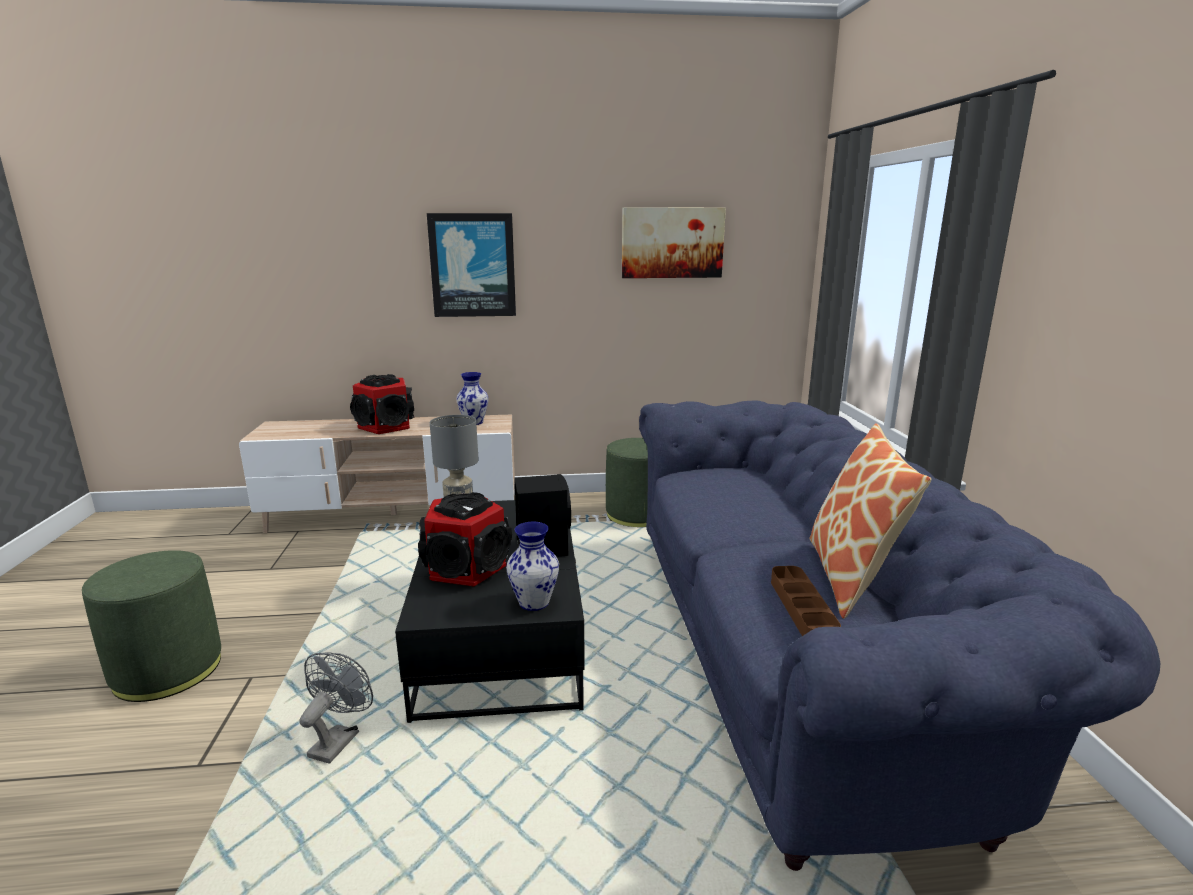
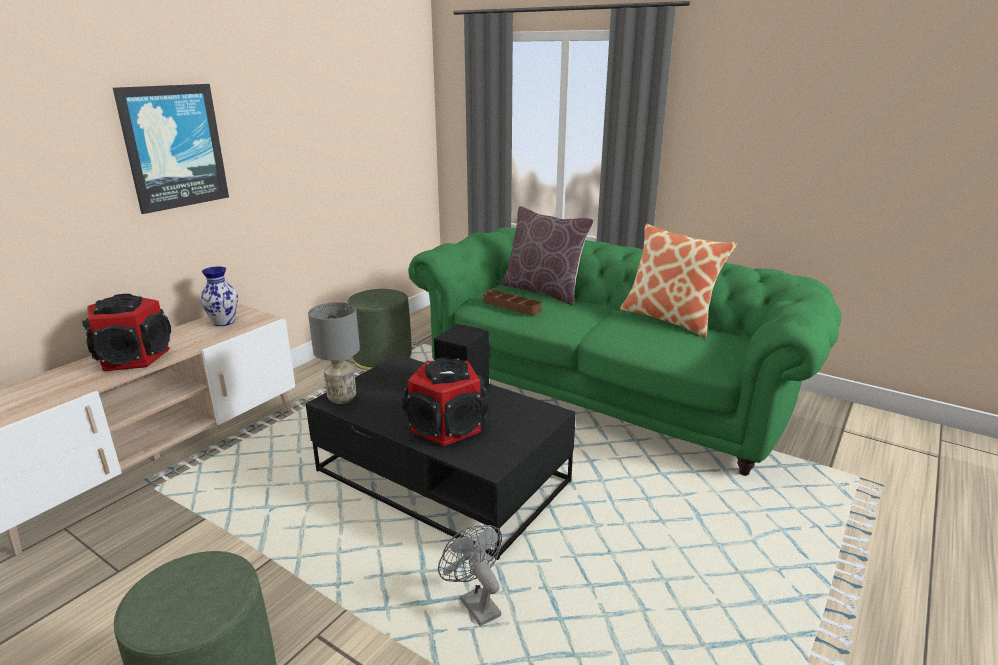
camera: 50 degrees left, 5 degrees up
(533, 603) = (533, 420): vase -> none
(672, 243) = (346, 106): picture -> none
(769, 488) = (543, 291): none -> brown pillow
(799, 655) = (608, 391): blue sofa -> green sofa
(802, 609) = (687, 341): brown tray -> brown tray (511, 306)

